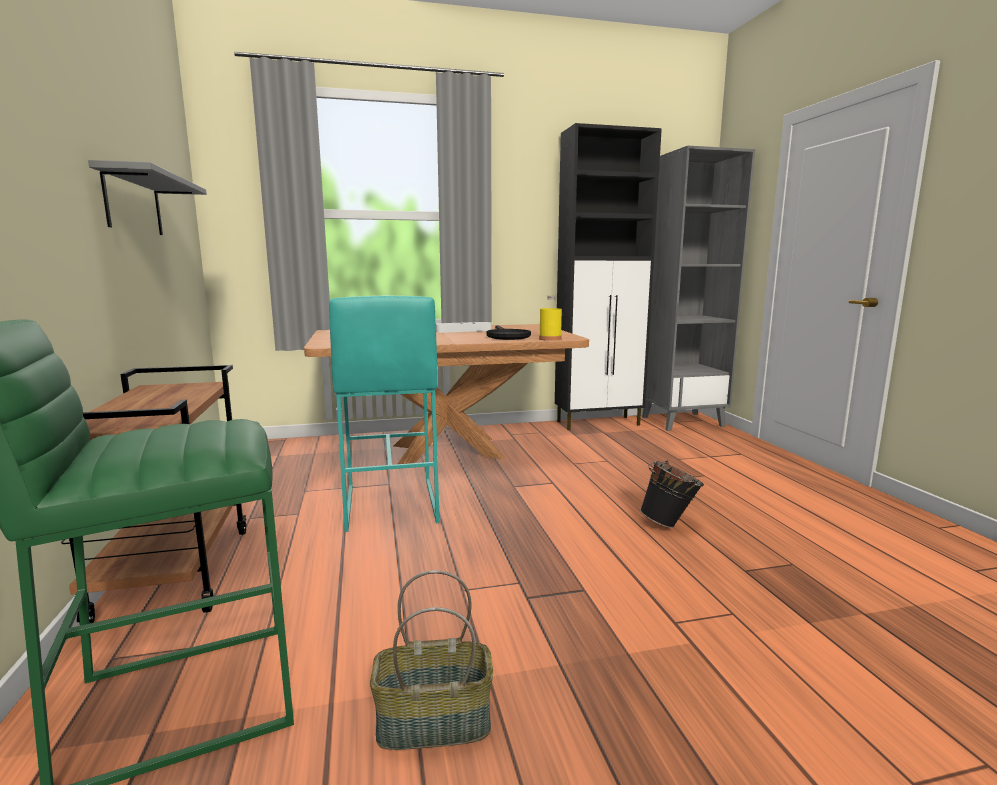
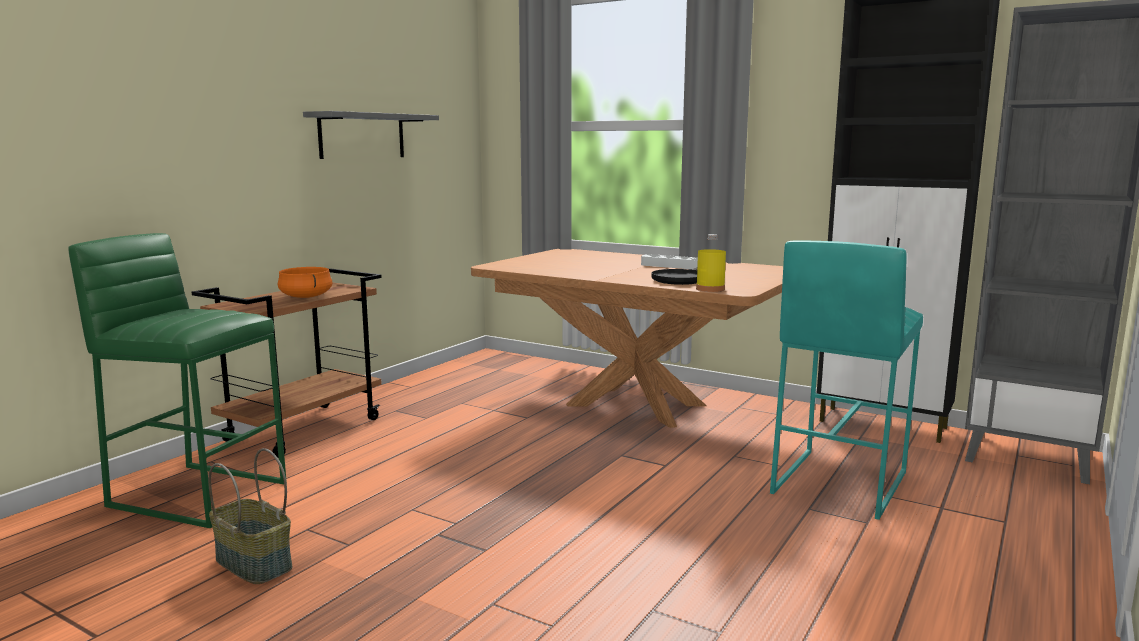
camera: 45 degrees right, 0 degrees up
(176, 400) = (306, 297): none -> orange cooking pot
(389, 504) = (493, 433): turquoise stool -> turquoise stool (837, 482)
(670, 524) = (687, 544): black bucket -> none

